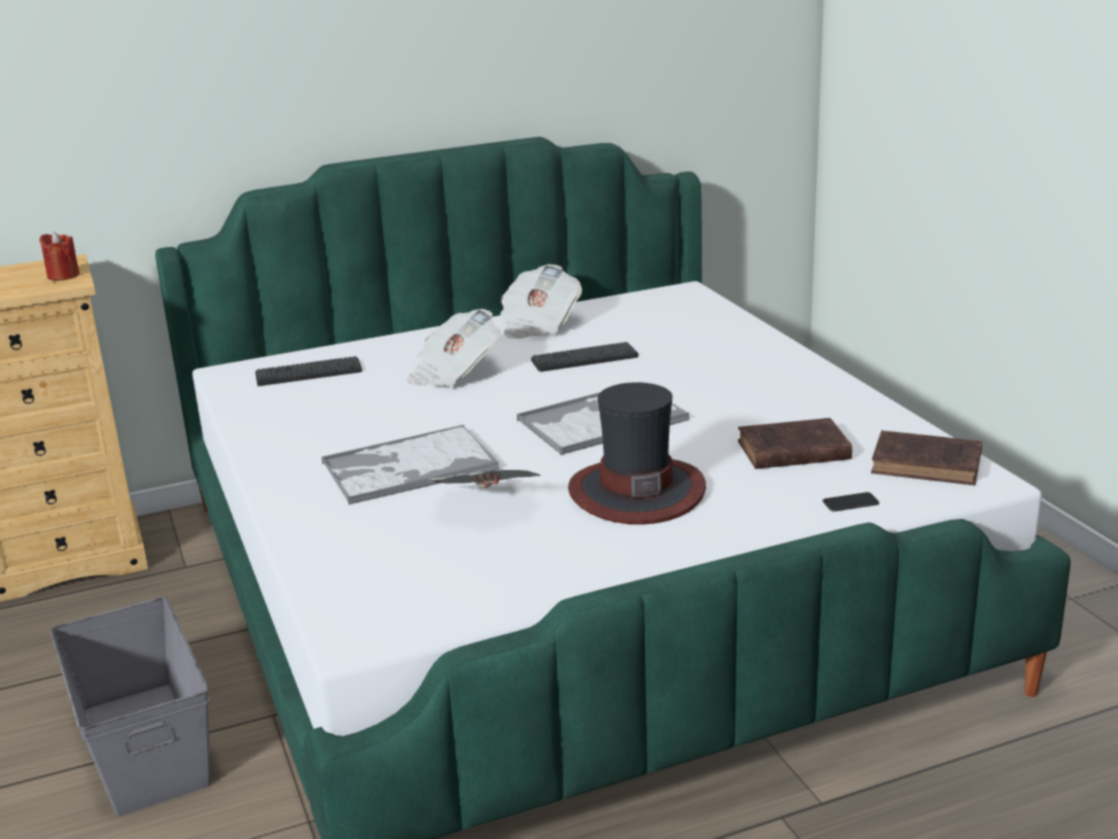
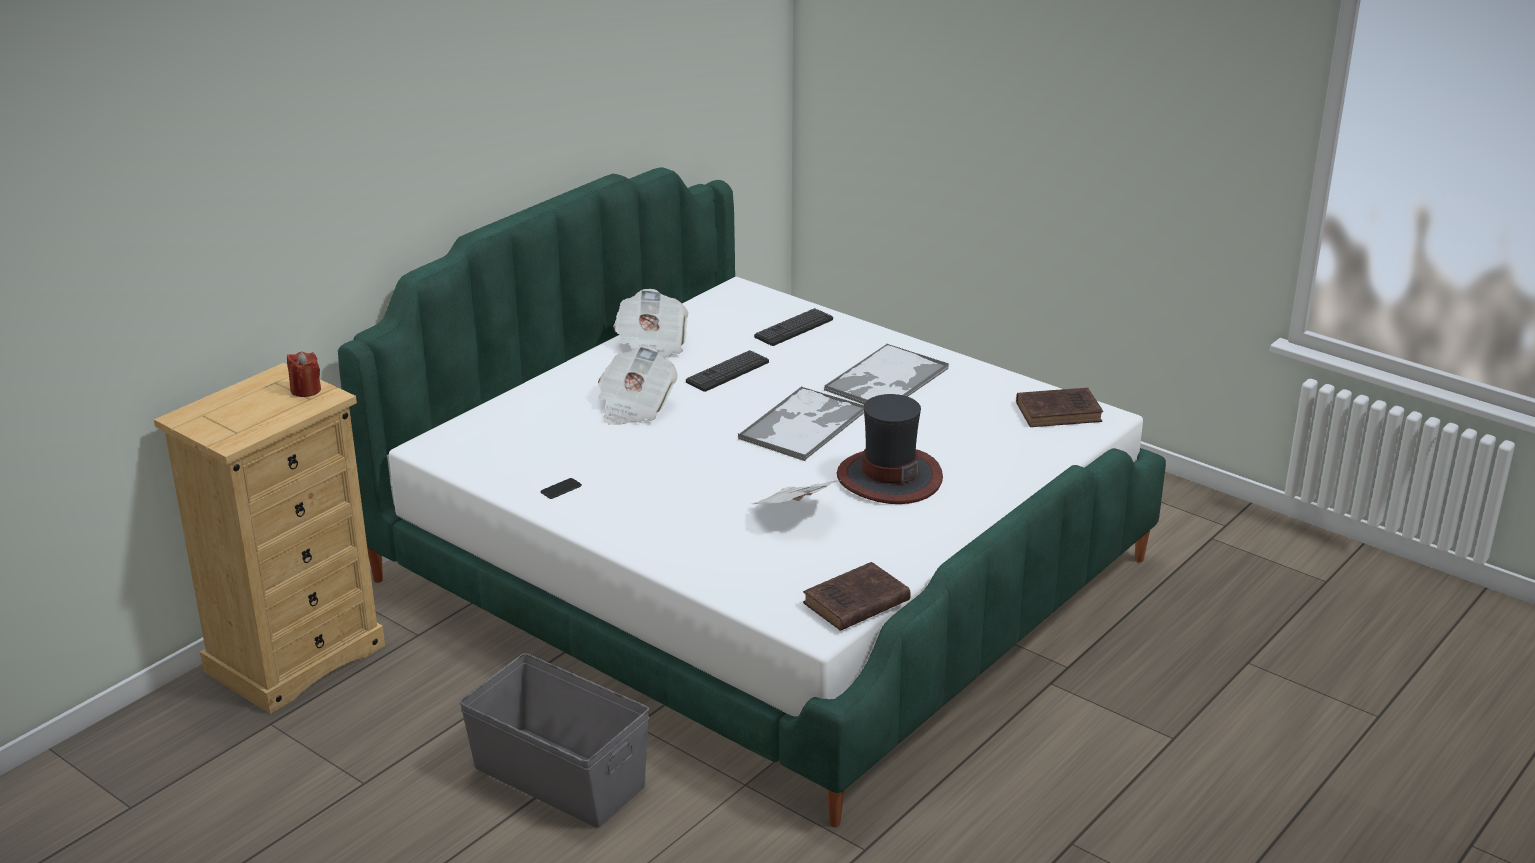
camera: 30 degrees left, 5 degrees up
(308, 373) = (506, 432): keyboard -> keyboard (794, 328)
(408, 467) = (700, 497): tray -> tray (886, 380)
(790, 451) = (961, 421): brown book -> brown book (854, 603)
(850, 503) = (1037, 453): phone -> phone (561, 489)

